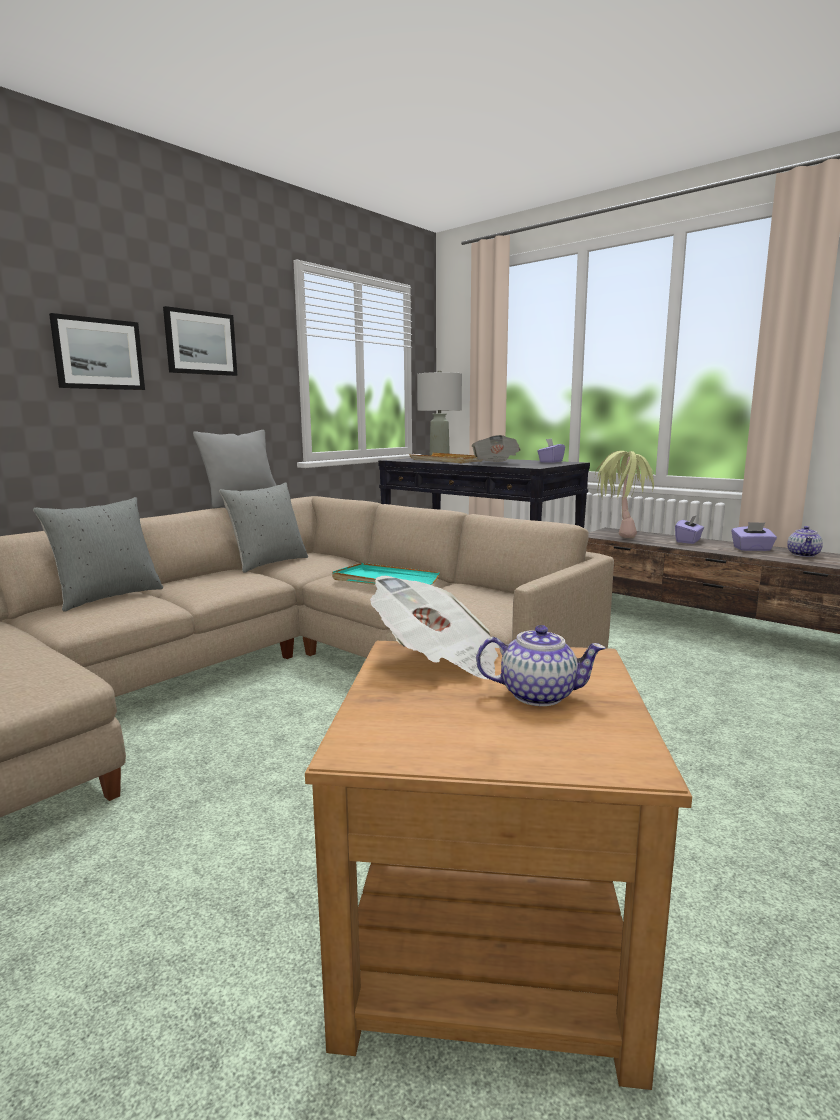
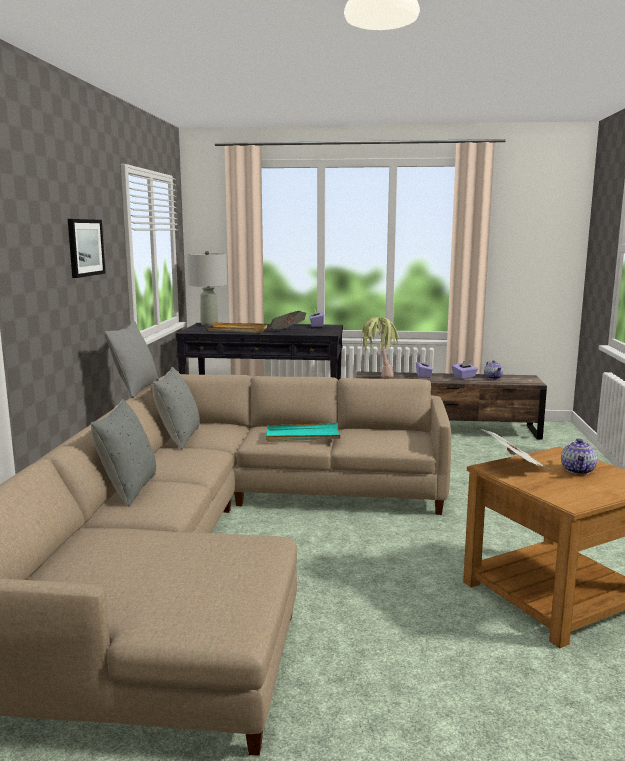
camera: 35 degrees left, 0 degrees up
(98, 354) = (40, 269): picture -> none
(538, 694) = (578, 470): teapot -> teapot turned 135 degrees clockwise

